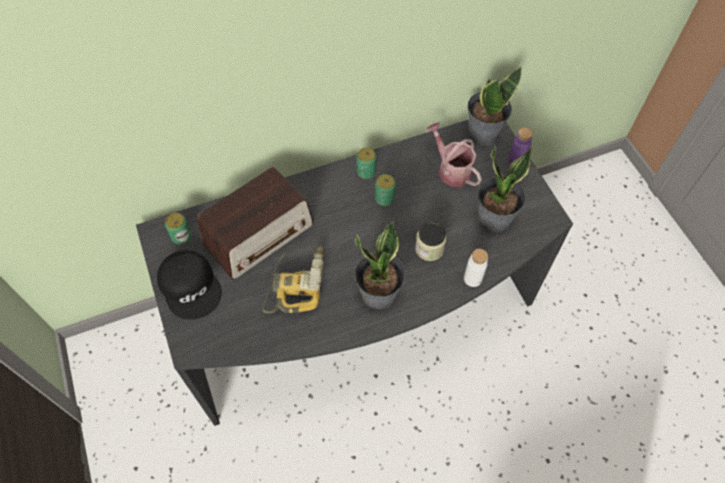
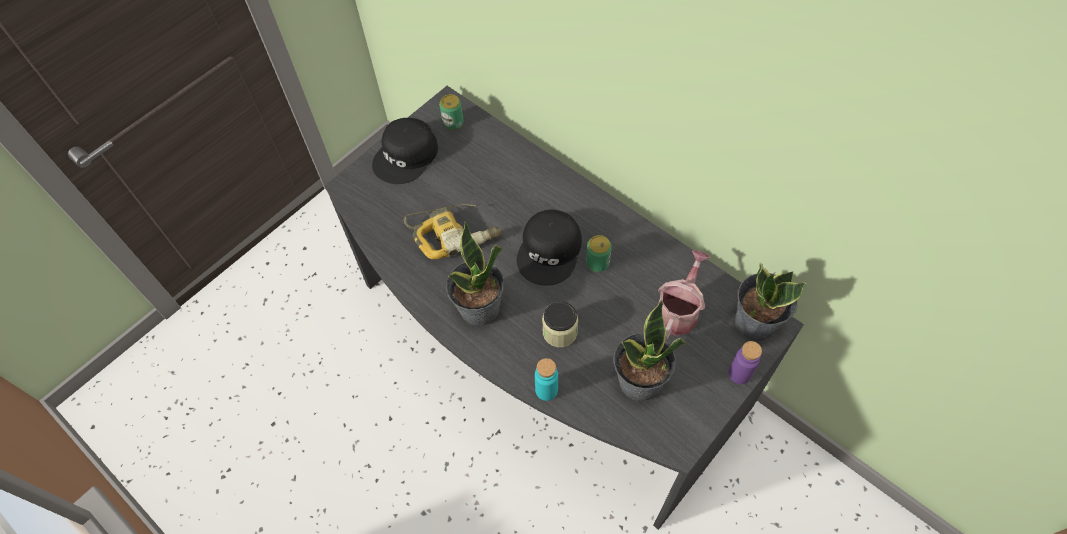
camera: 65 degrees right, 0 degrees up
(259, 235) = (489, 179): radio -> none
(356, 223) = (550, 251): none -> black cap
(366, 172) = (620, 231): can -> none
(472, 278) = (546, 390): white bottle -> turquoise bottle

